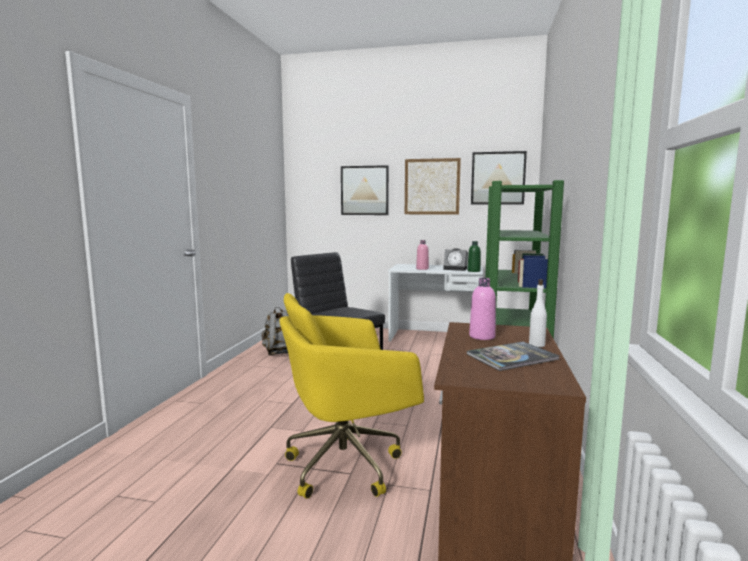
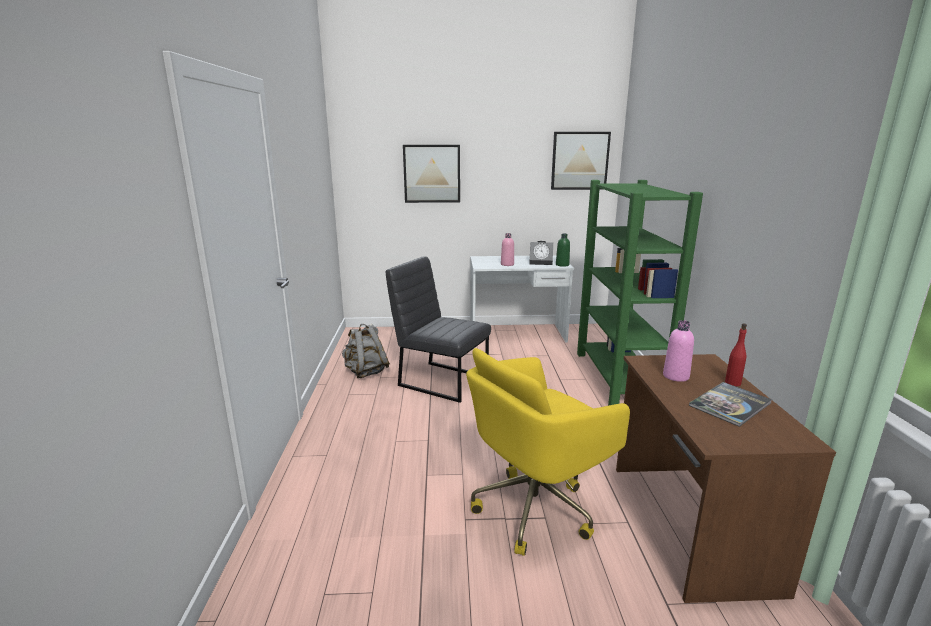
camera: 15 degrees left, 10 degrees up
(432, 186) = (509, 169): picture -> none
(537, 345) = (733, 383): white bottle -> red bottle

